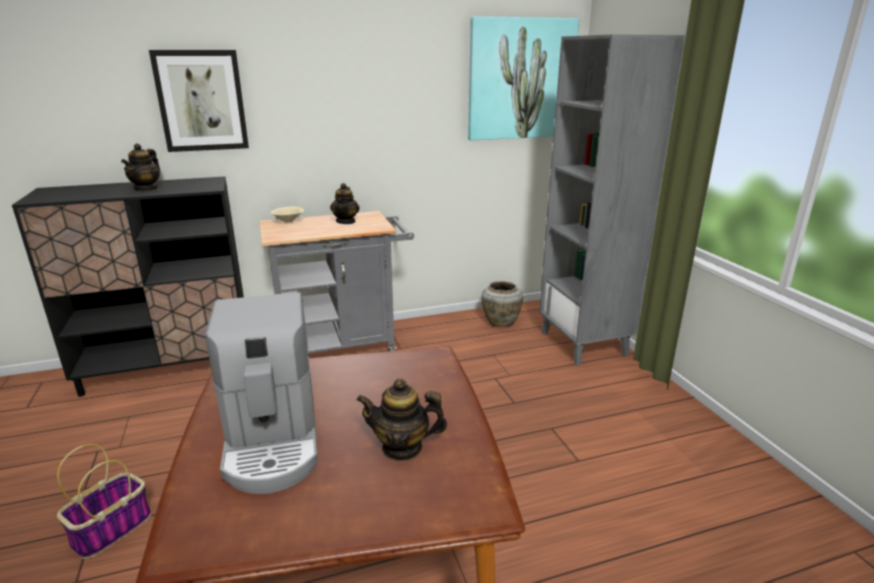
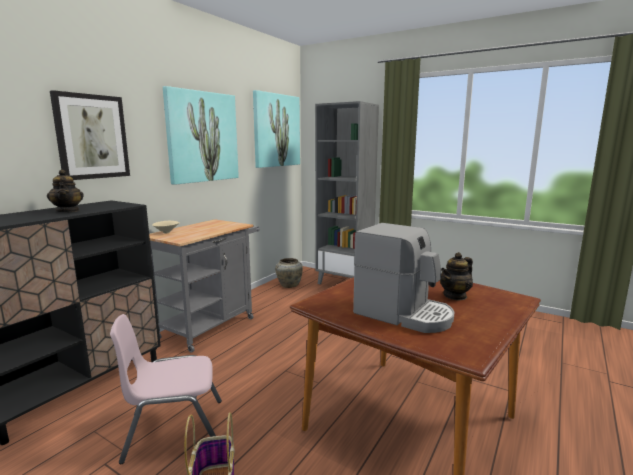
camera: 40 degrees left, 10 degrees down
(168, 450) = (174, 430): none -> pink chair
(346, 221) = (209, 226): teapot -> none
(366, 95) = (202, 137): none -> picture

